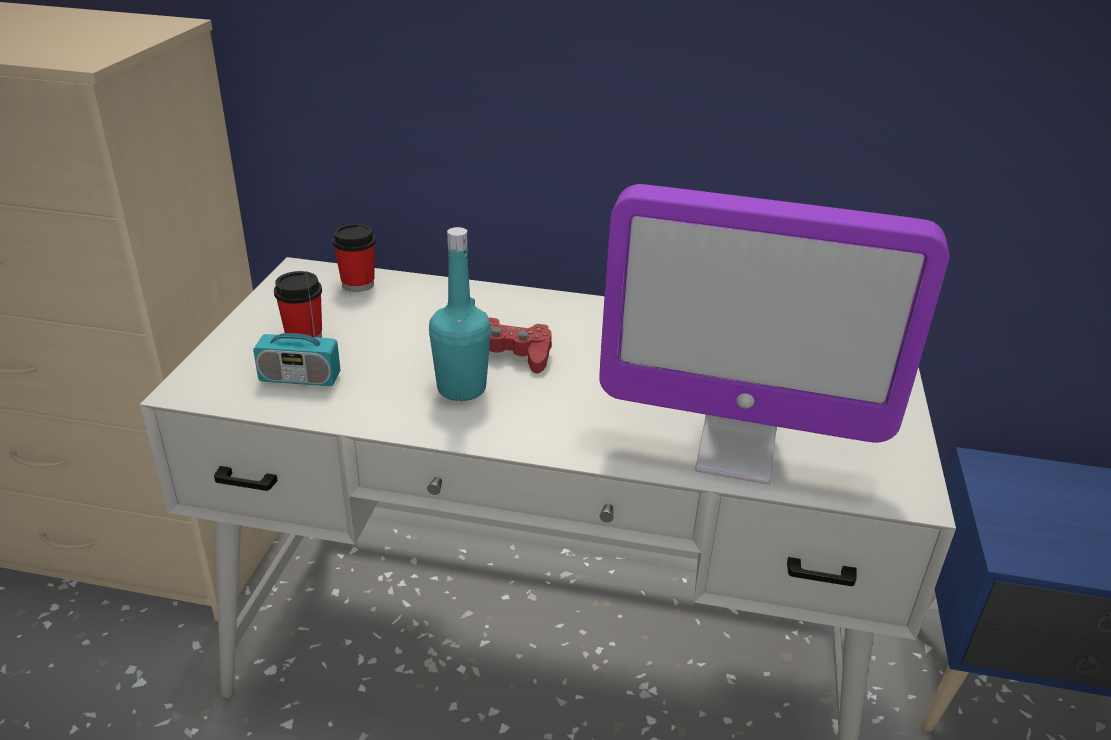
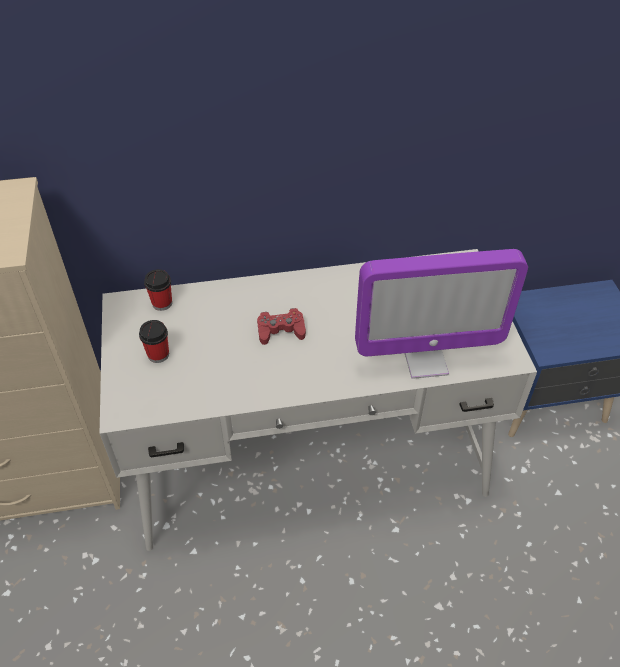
camera: 20 degrees left, 15 degrees up
(300, 378) = (176, 385): radio -> none
(461, 388) = (269, 363): turquoise bottle -> none

